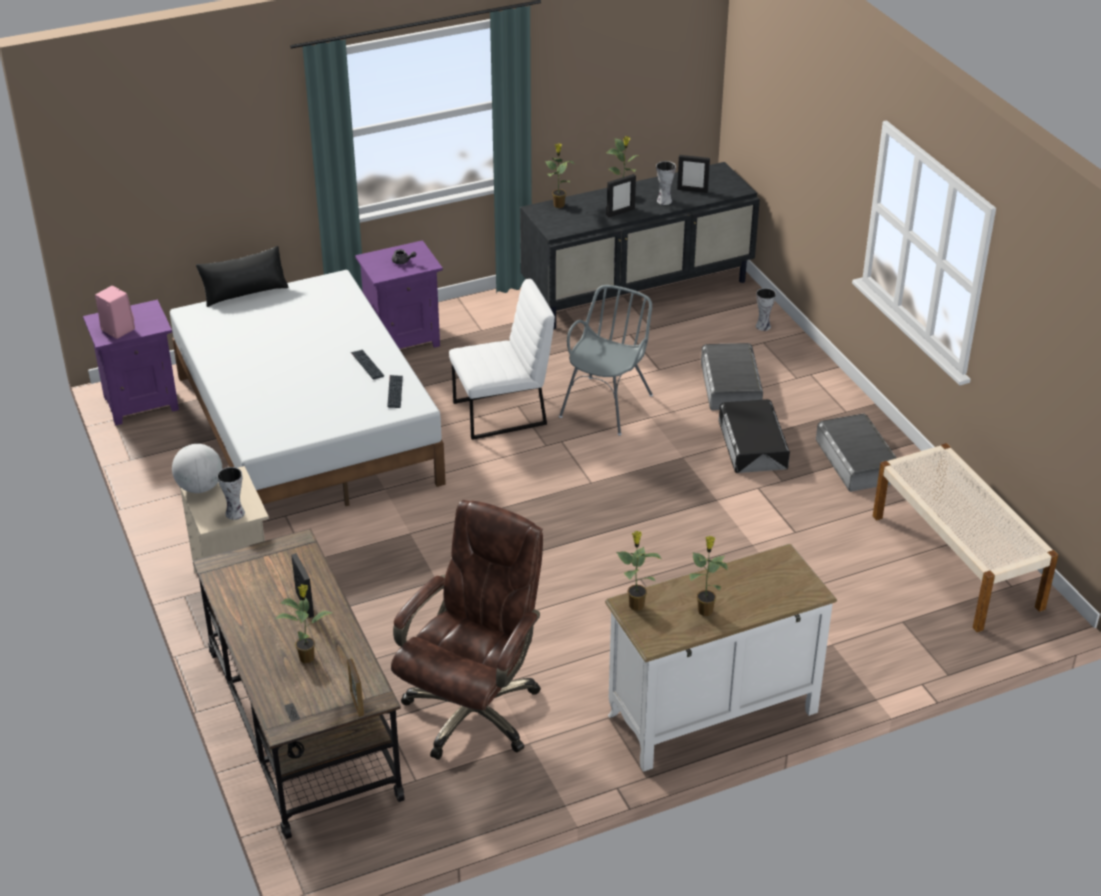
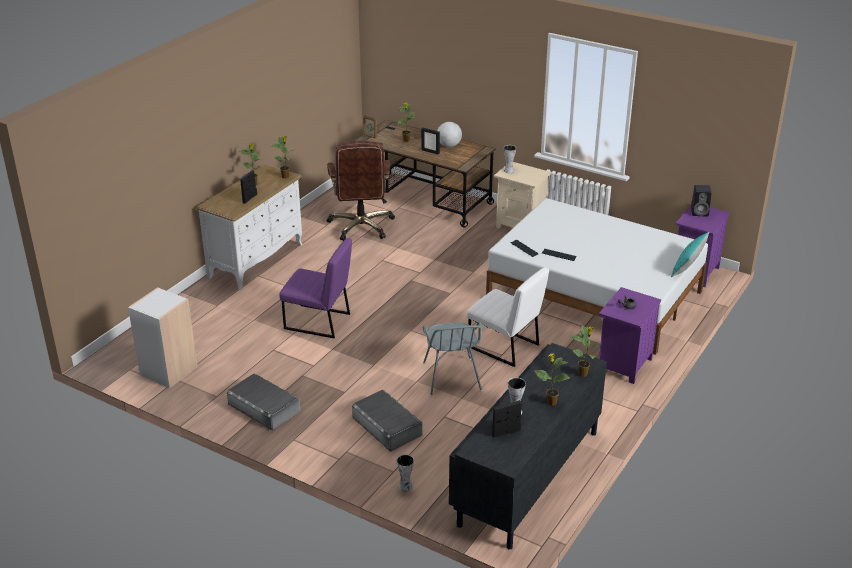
camera: 145 degrees right, 5 degrees down
(117, 329) = (700, 212): pink speaker -> black speaker
(200, 487) = (539, 173): globe -> globe (449, 145)
(244, 292) = (688, 265): black pillow -> turquoise pillow
(503, 413) = (505, 347): white chair -> white chair turned 90 degrees counterclockwise
(620, 212) = (534, 387): picture frame -> picture frame (250, 198)
(701, 548) = (319, 322): none -> purple chair
(753, 444) = (338, 390): black storage box -> none
(957, 561) = (168, 370): beige bench -> bookcase

